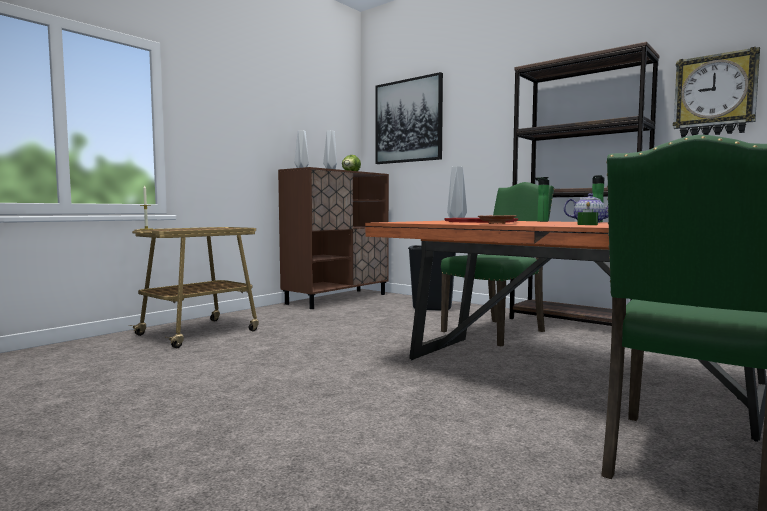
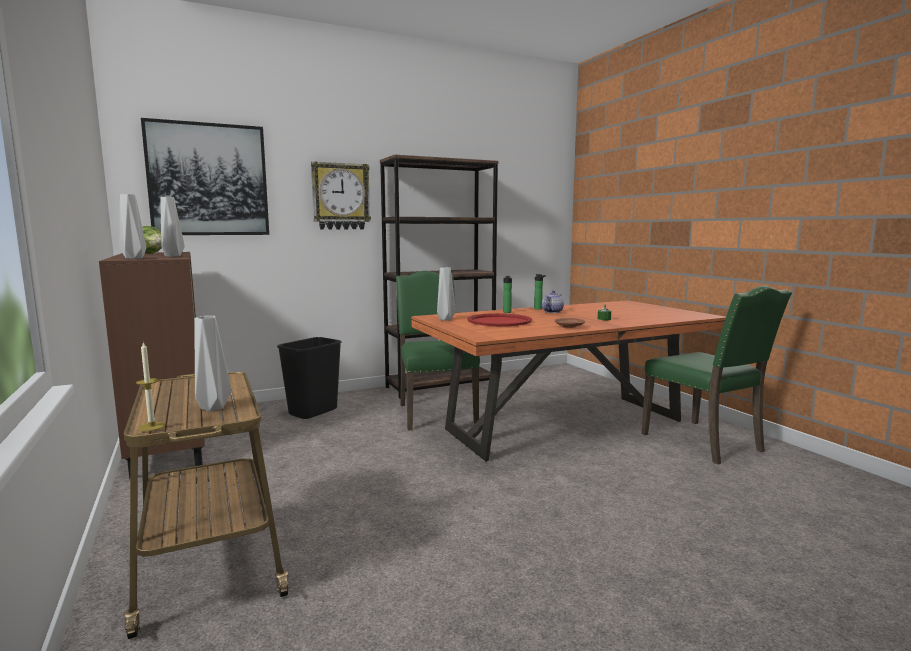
camera: 65 degrees left, 5 degrees up
(181, 230) = (213, 408): none -> grey vase
(714, 95) = (508, 203): wall clock -> wall clock (340, 196)

